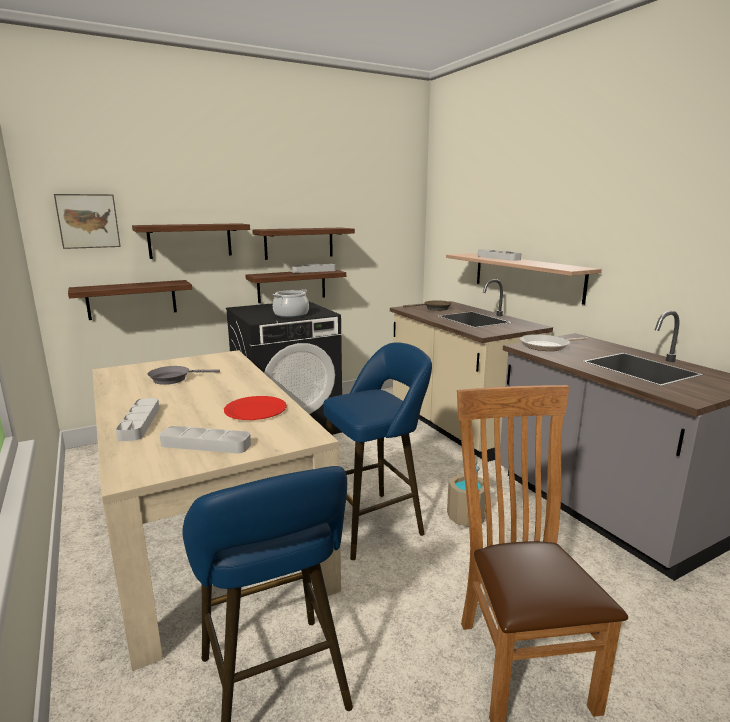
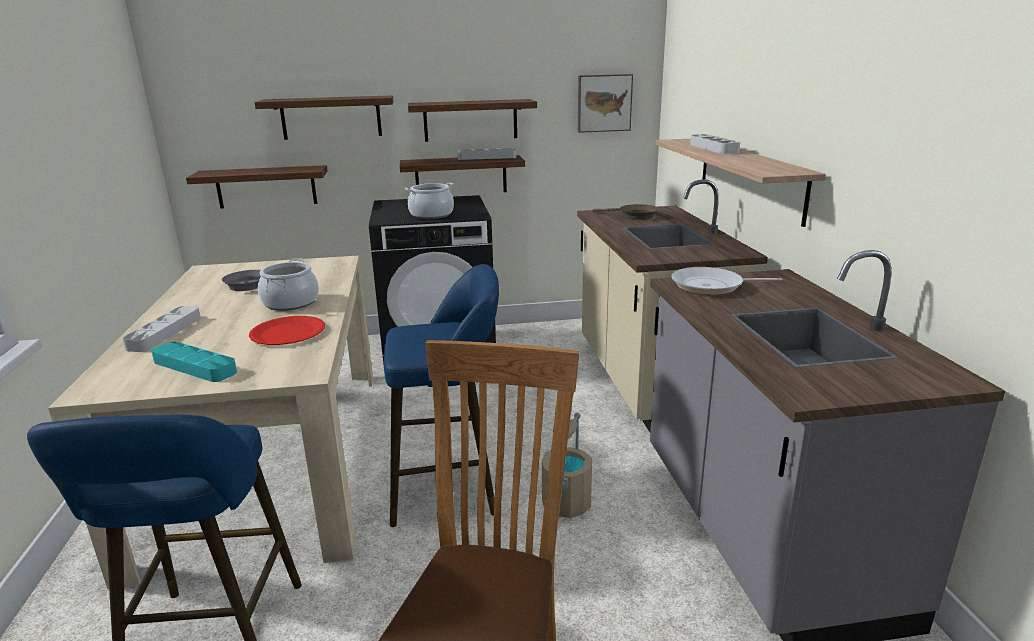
camera: 20 degrees right, 5 degrees up
(88, 221) = (215, 95): picture -> picture (604, 103)
(206, 444) = (194, 367): grey tray -> turquoise tray
(227, 388) = (291, 302): none -> cooking pot

